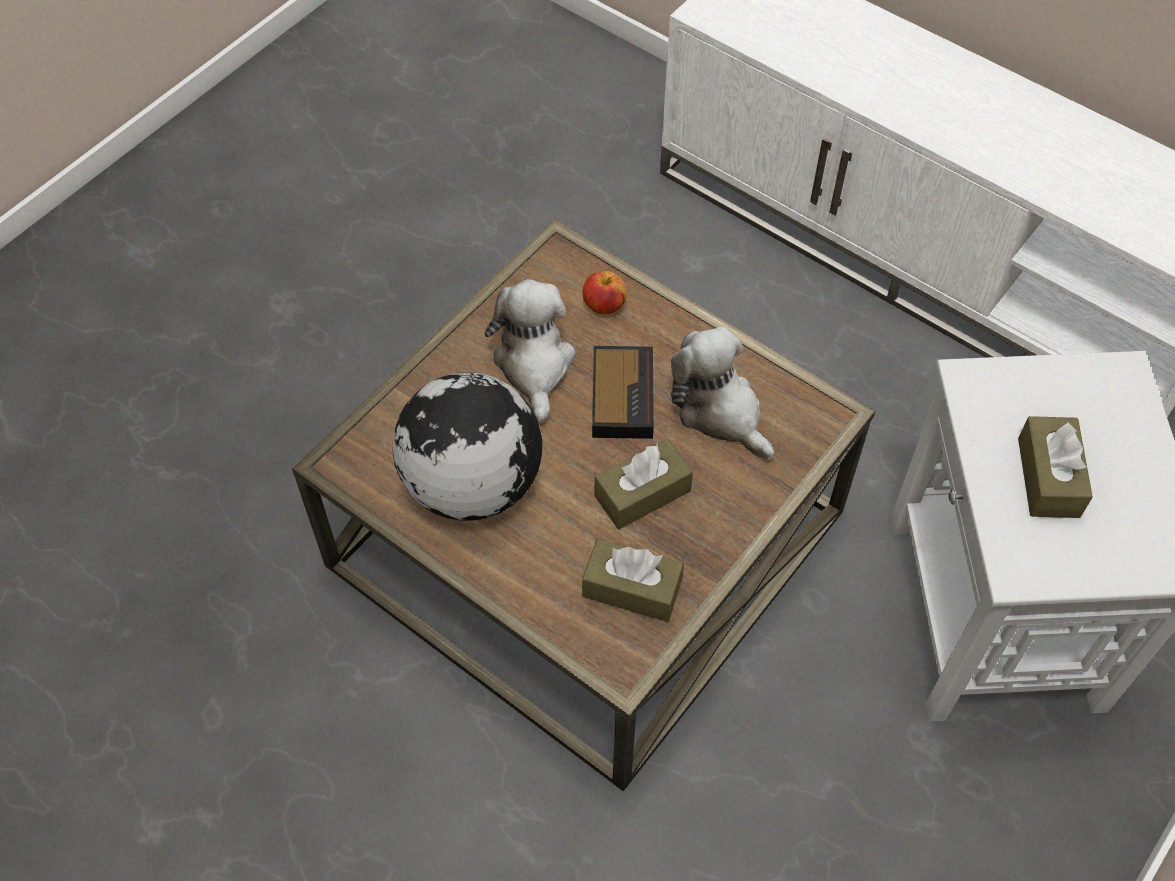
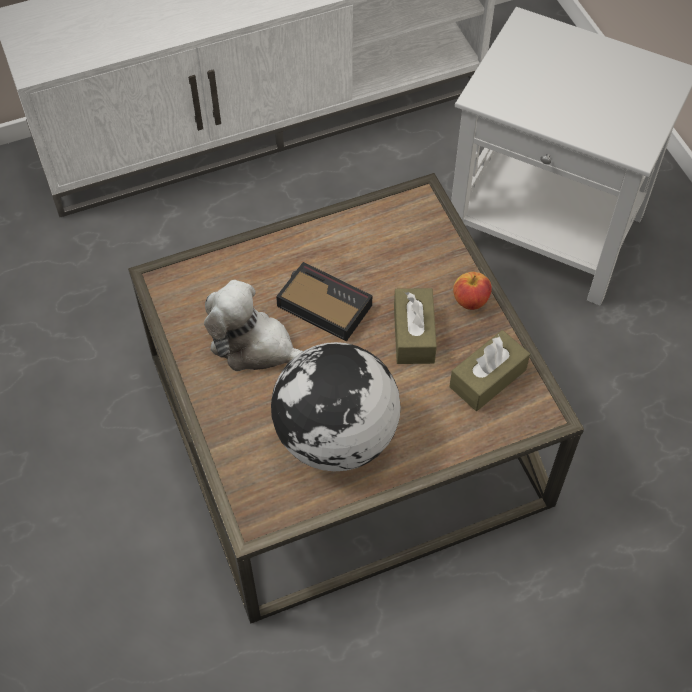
camera: 60 degrees left, 0 degrees up
(604, 305) = (234, 277): apple -> apple (470, 301)
(719, 411) = (375, 255): plush toy -> none
(1048, 477) = (578, 99): brown tissue box -> none

